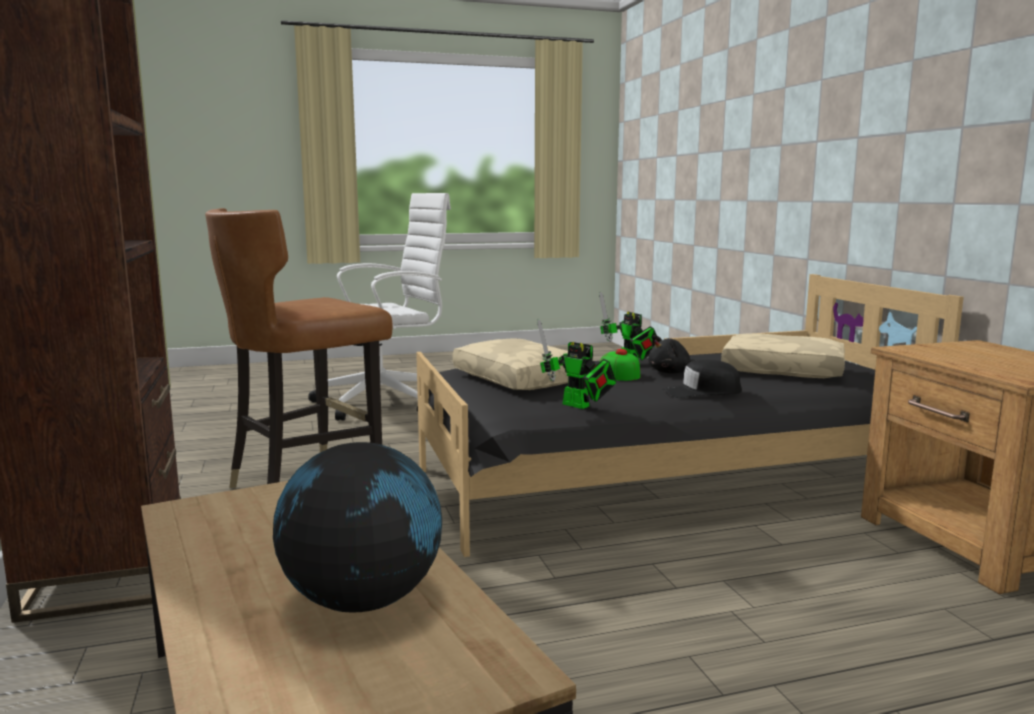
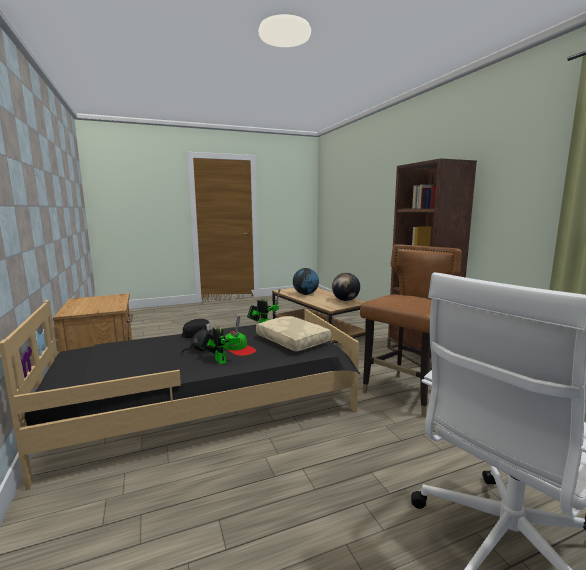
camera: 175 degrees right, 0 degrees up
(223, 525) = (345, 300): none -> globe
(781, 371) = (130, 355): beige pillow -> none

